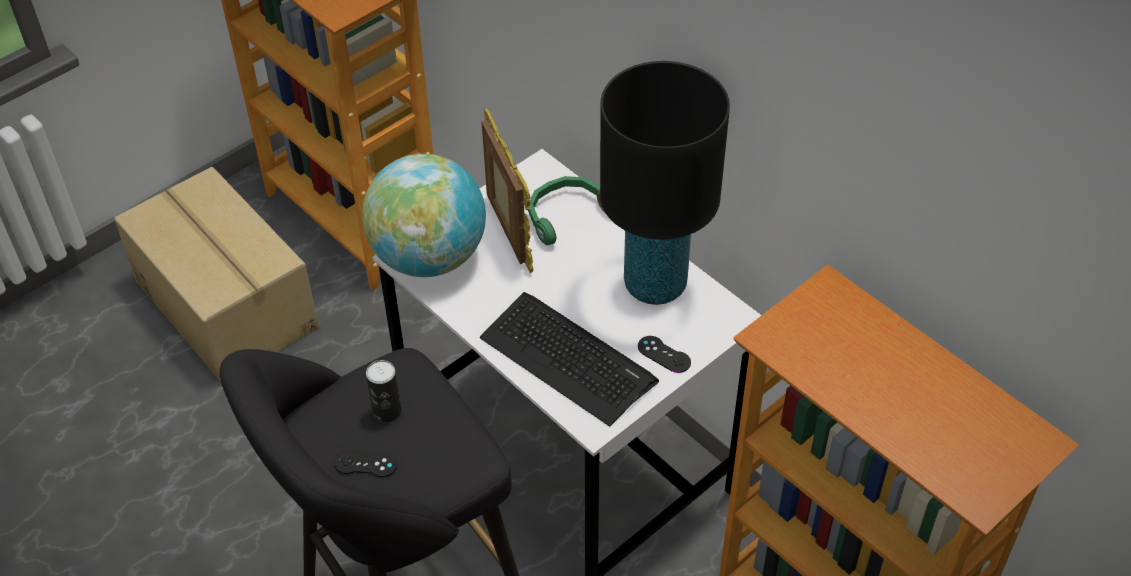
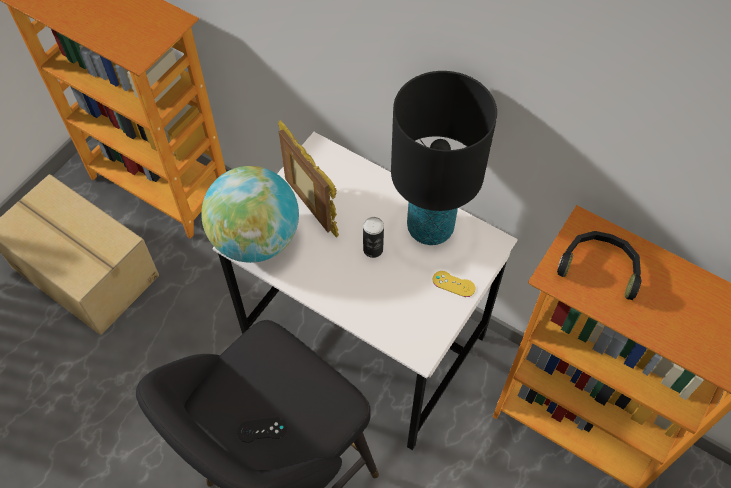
camera: 15 degrees left, 10 degrees up
(387, 411) = (265, 380): can -> can (373, 249)
(566, 214) = (348, 183): green headphones -> none
(568, 358) = (385, 302): keyboard -> none
(664, 354) = (453, 284): black game controller -> yellow game controller
(832, 338) = (600, 267): none -> black headphones

